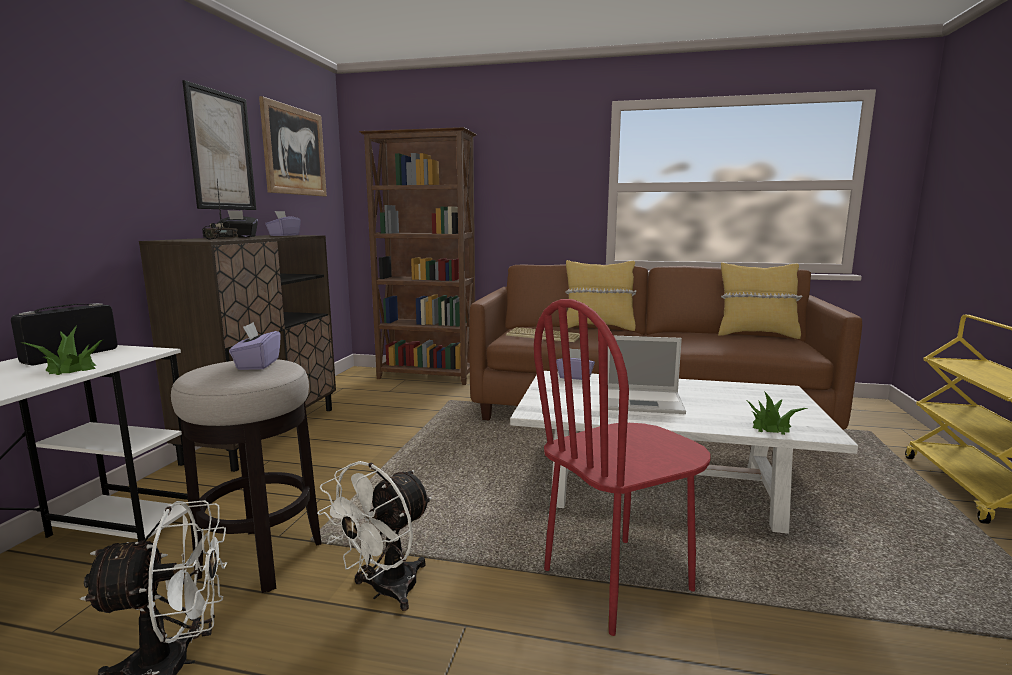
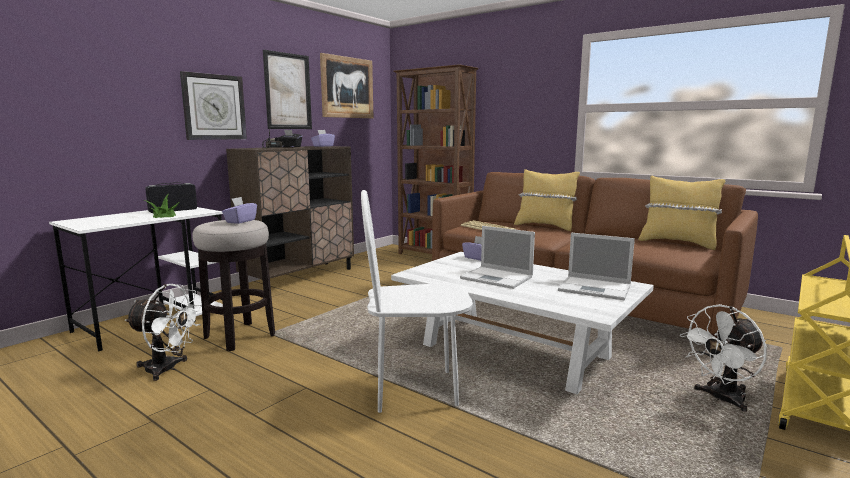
camera: 25 degrees right, 0 degrees up
(113, 169) = (214, 107): none -> wall clock
(384, 591) = (282, 364): white fan -> white fan (721, 399)
(618, 581) = (415, 390): red chair -> white chair
(761, 399) = (596, 288): none -> laptop
(770, 426) = (563, 304): potted plant -> none

